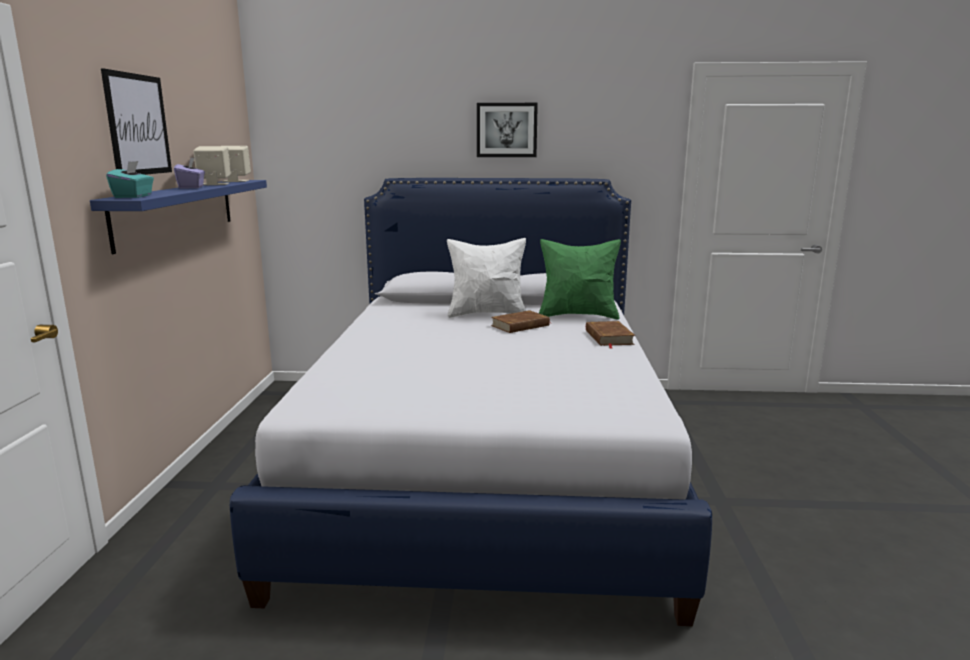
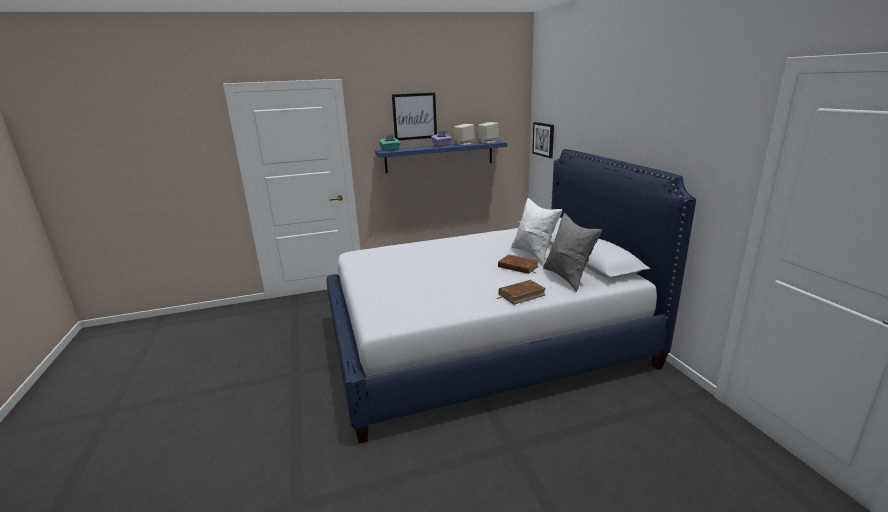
camera: 70 degrees right, 5 degrees up
(506, 130) = (631, 121): picture -> picture (544, 139)
(578, 315) = (568, 278): green pillow -> grey pillow

